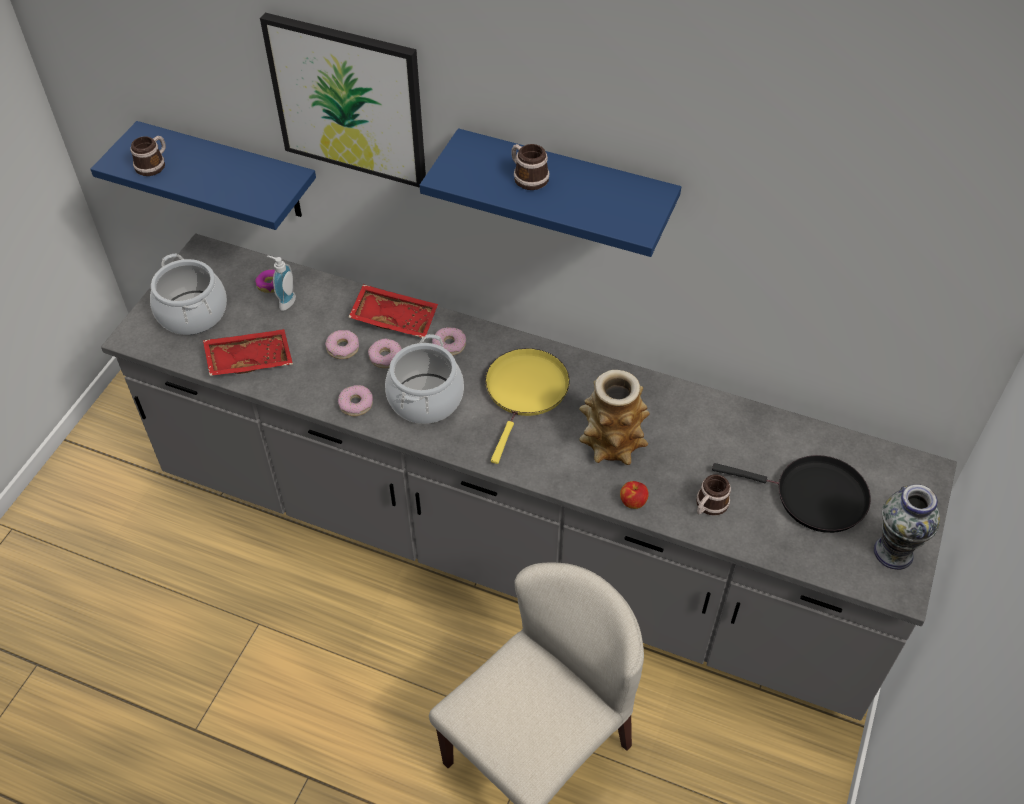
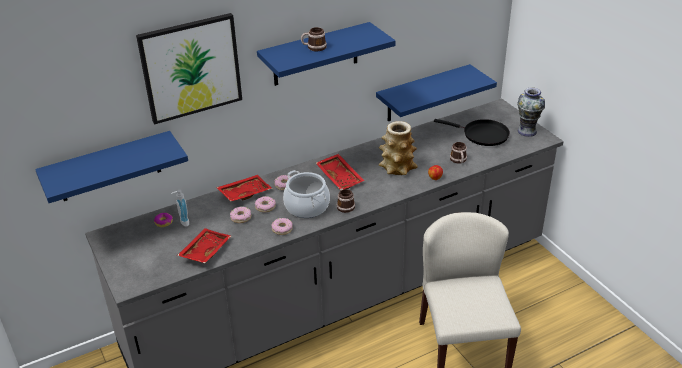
camera: 50 degrees left, 15 degrees down
(153, 164) = (81, 175): mug -> mug (345, 206)
(193, 313) = (143, 257): cooking pot -> none
(525, 392) = (340, 177): yellow frying pan -> red tray
(779, 358) = (423, 93): none -> blue shelf
(814, 496) = (482, 135): black frying pan -> black frying pan turned 60 degrees clockwise

